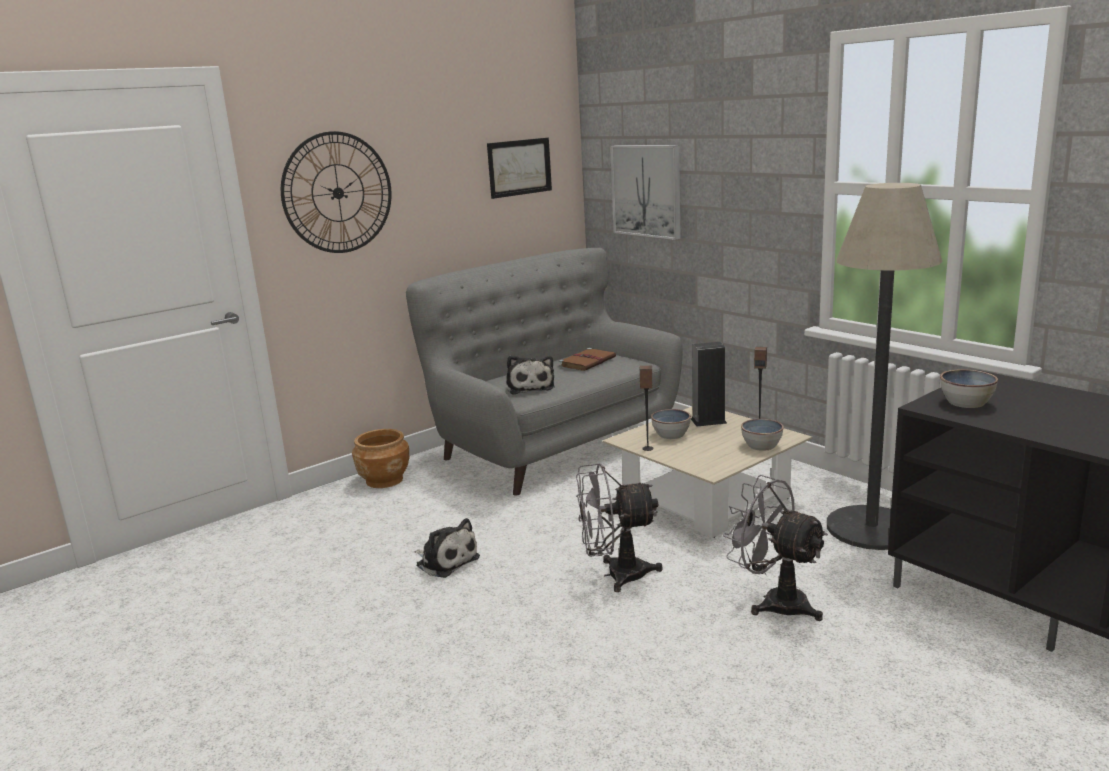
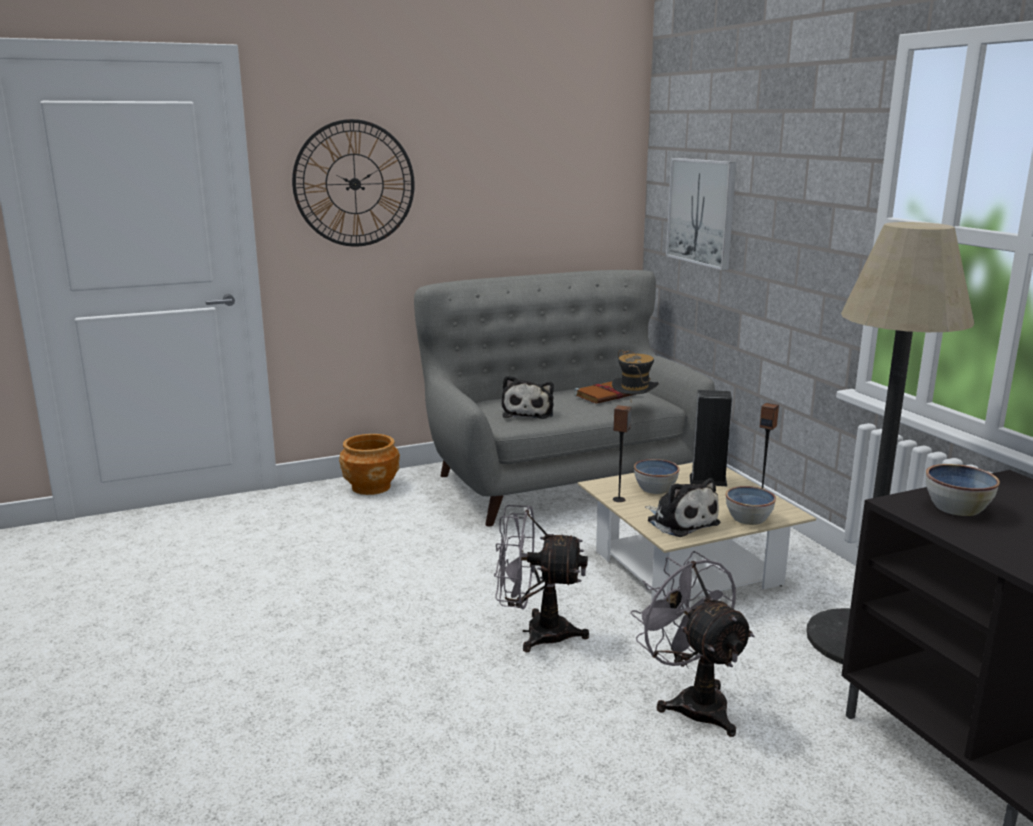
camera: 15 degrees right, 0 degrees up
(446, 561) = (375, 581): plush toy -> plush toy (680, 521)
(519, 167) = (568, 174): picture -> none
(620, 372) = (634, 410): none -> hat

